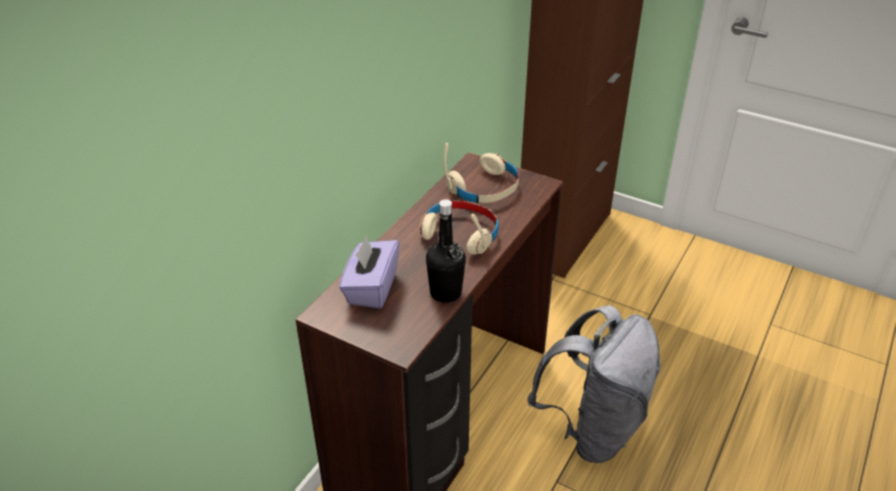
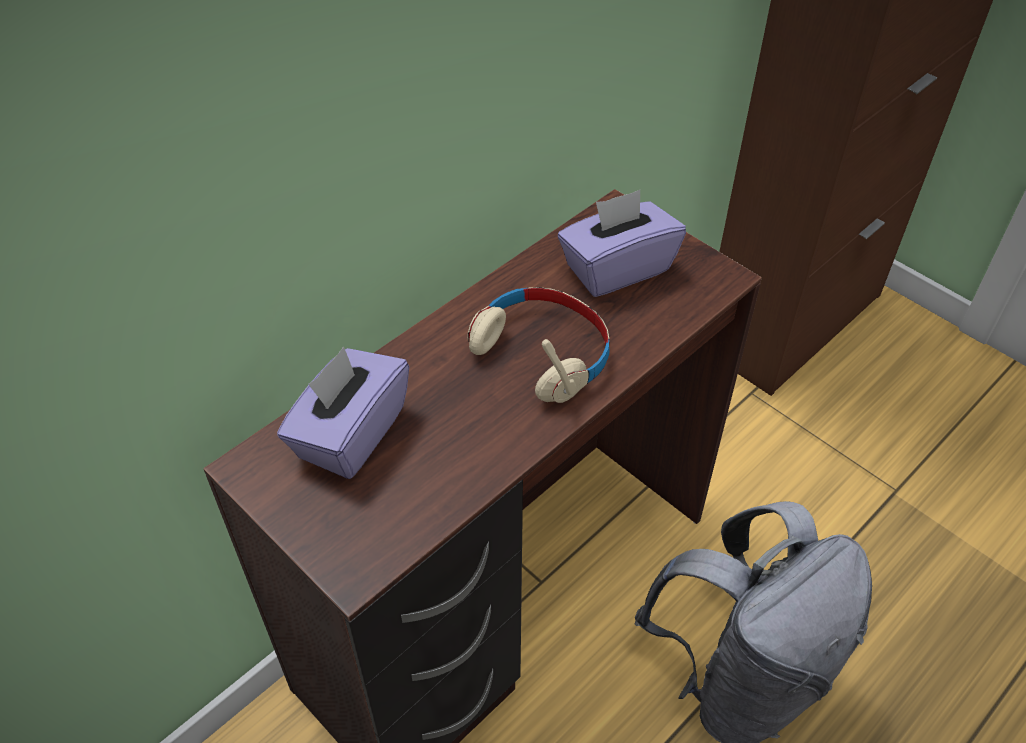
camera: 15 degrees right, 10 degrees up
(445, 293) = (473, 471): black bottle -> none
(484, 189) = (616, 268): beige headphones -> purple tissue box

